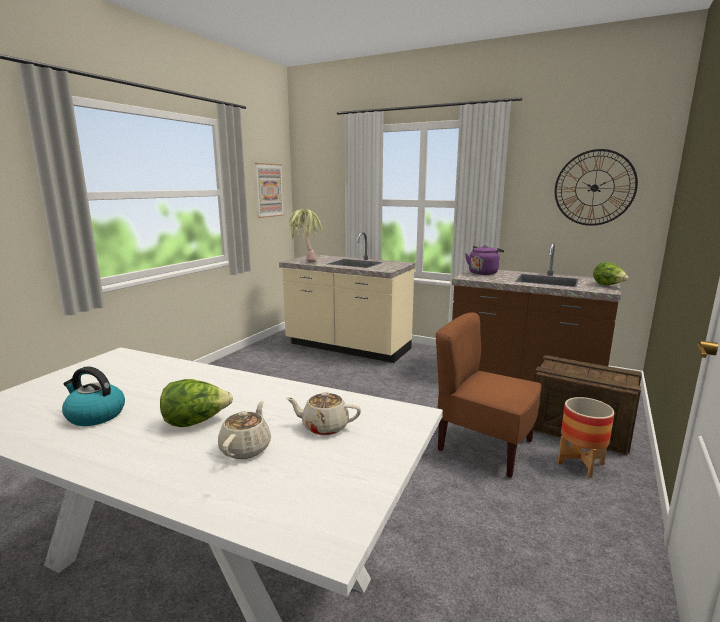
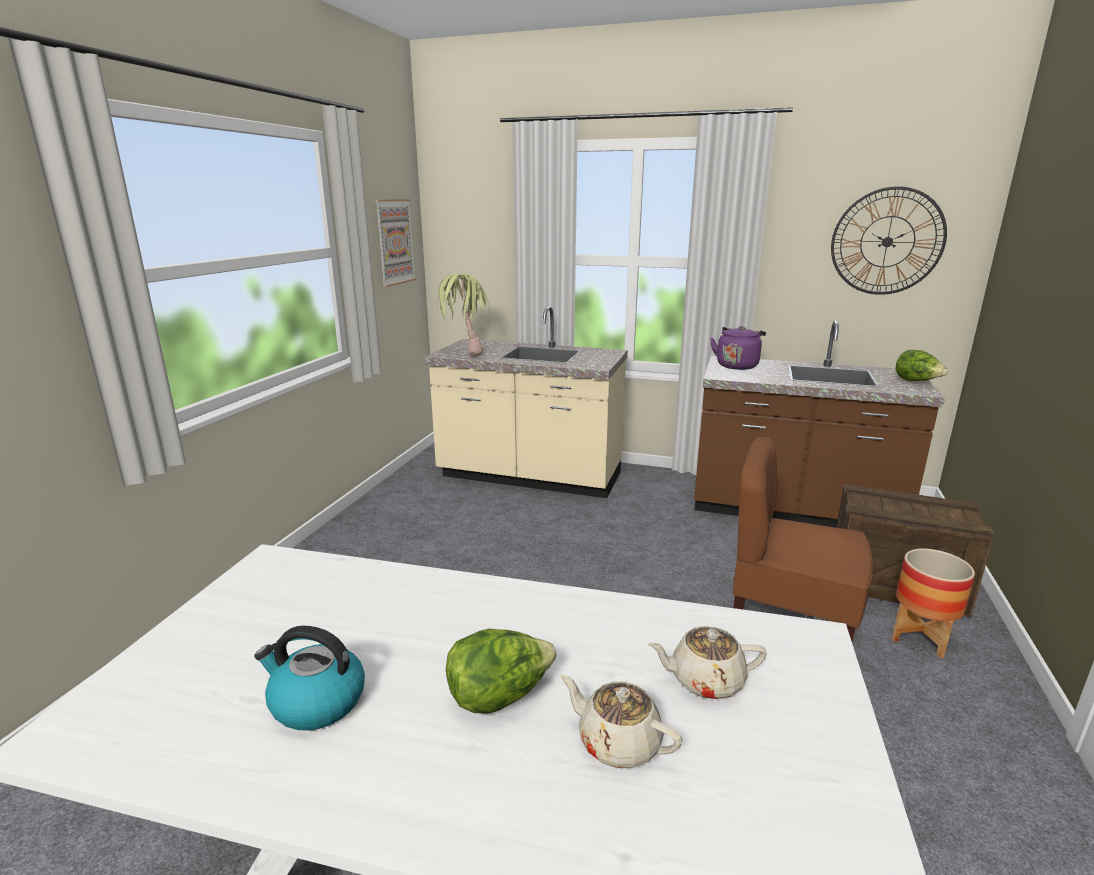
camera: 10 degrees left, 5 degrees up
(246, 448) = (617, 742): beige teapot -> beige teapot turned 60 degrees counterclockwise

